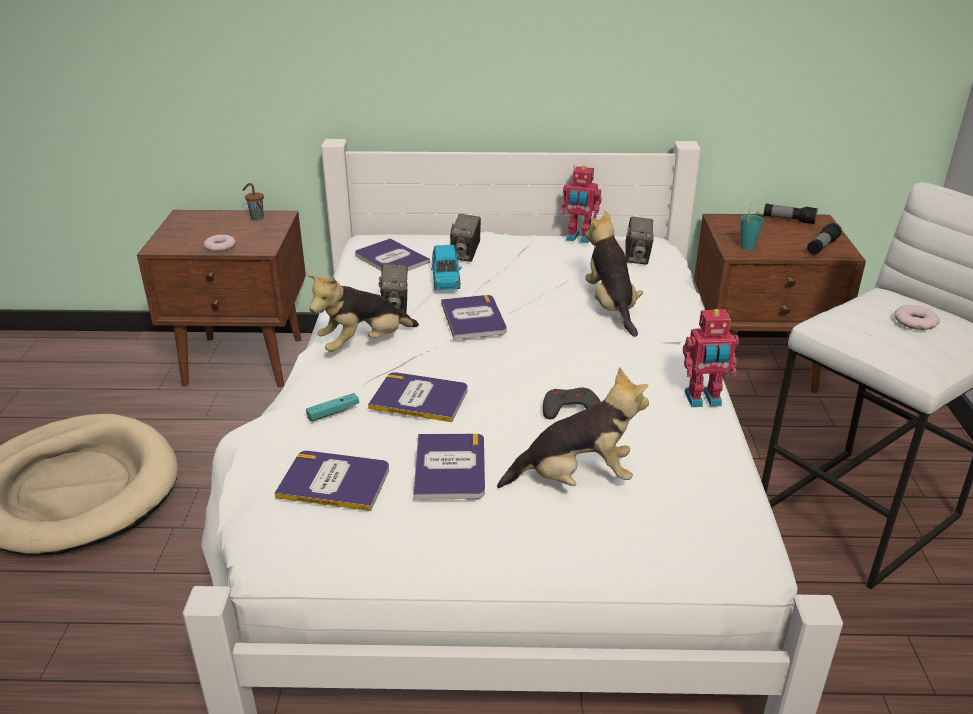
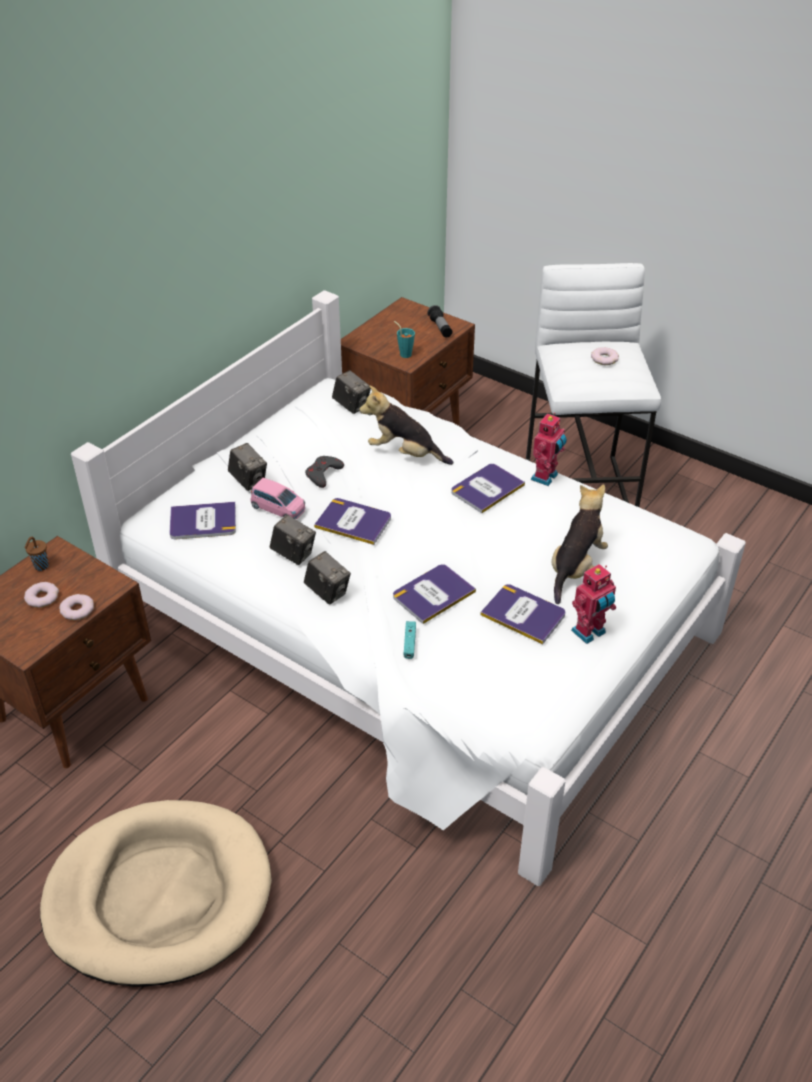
camera: 55 degrees left, 10 degrees up
(223, 231) = (42, 597): none -> donut
(334, 481) = (492, 673): book -> book (487, 488)
(364, 344) = (327, 592): plush toy -> camera
(446, 279) = (278, 508): blue toy car -> pink toy car
(570, 409) = (505, 534): grey game controller -> grey game controller (323, 474)
(578, 238) = (290, 415): toy robot -> toy robot (590, 633)
(788, 220) = (389, 316): flashlight -> none

